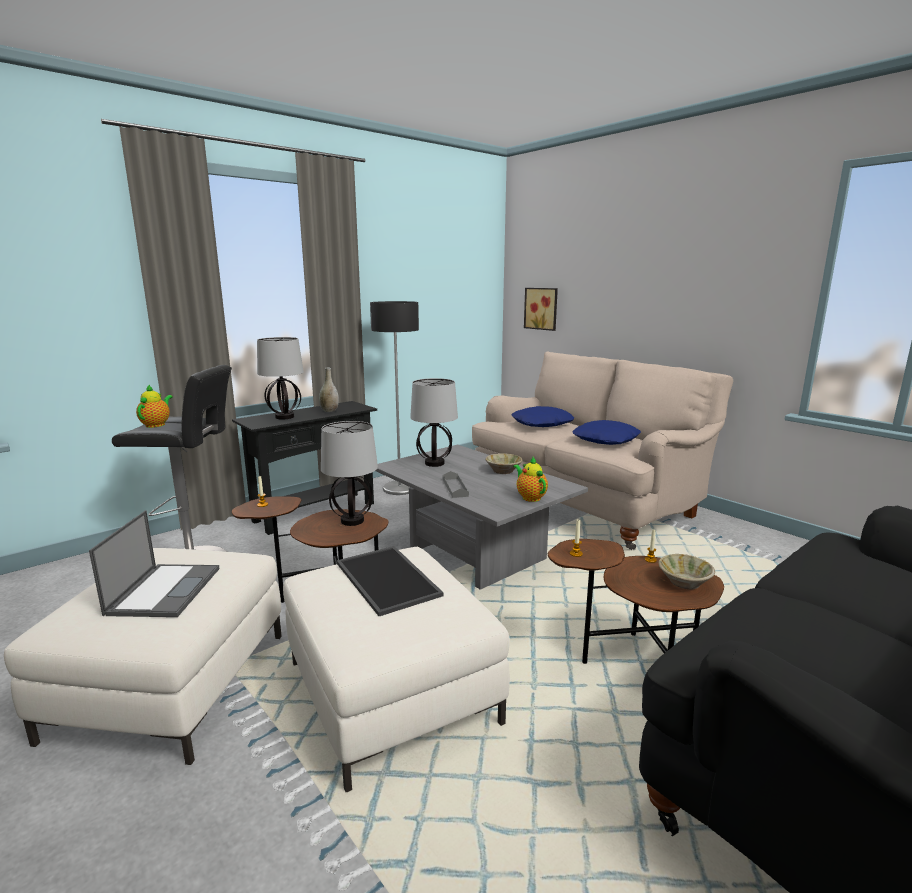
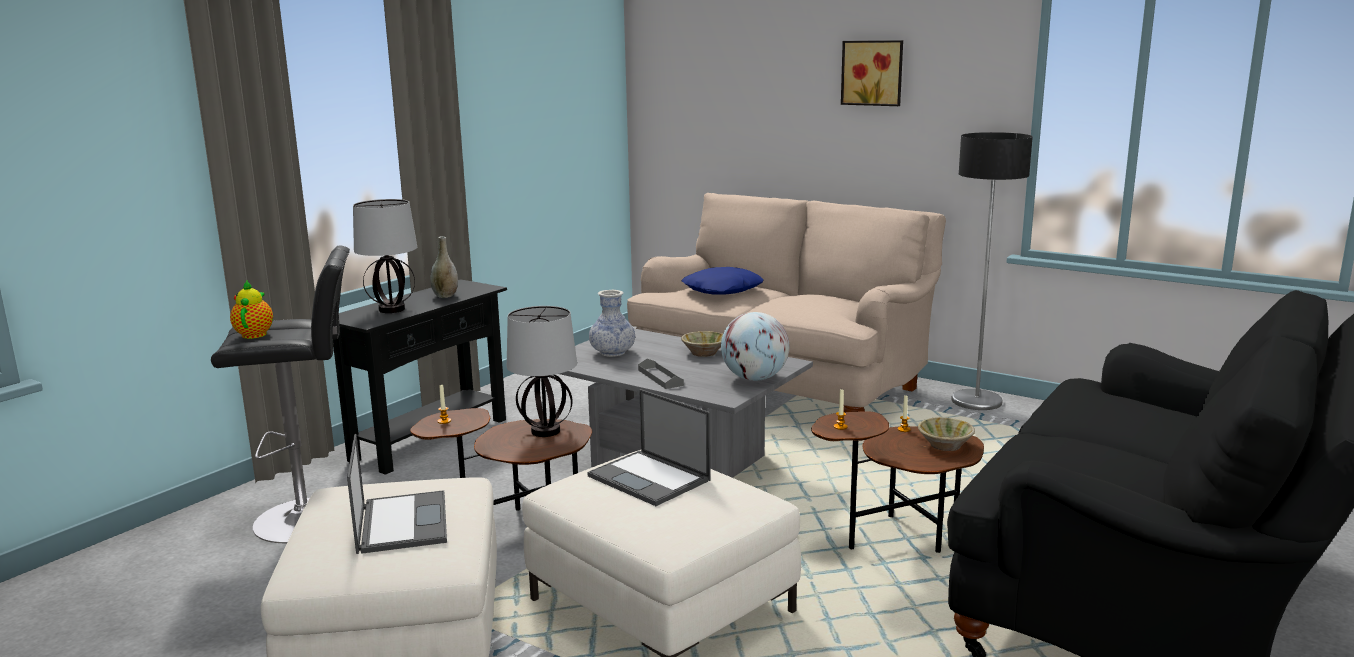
camera: 15 degrees left, 0 degrees up
(389, 579) = (650, 478): tray -> laptop
(400, 488) = (529, 396): floor lamp -> floor lamp (977, 401)
(434, 463) = (612, 353): table lamp -> vase
(530, 497) = (754, 378): teapot -> globe
(542, 308) = (688, 132): picture -> picture (873, 73)
(606, 440) = (812, 303): blue pillow -> none

